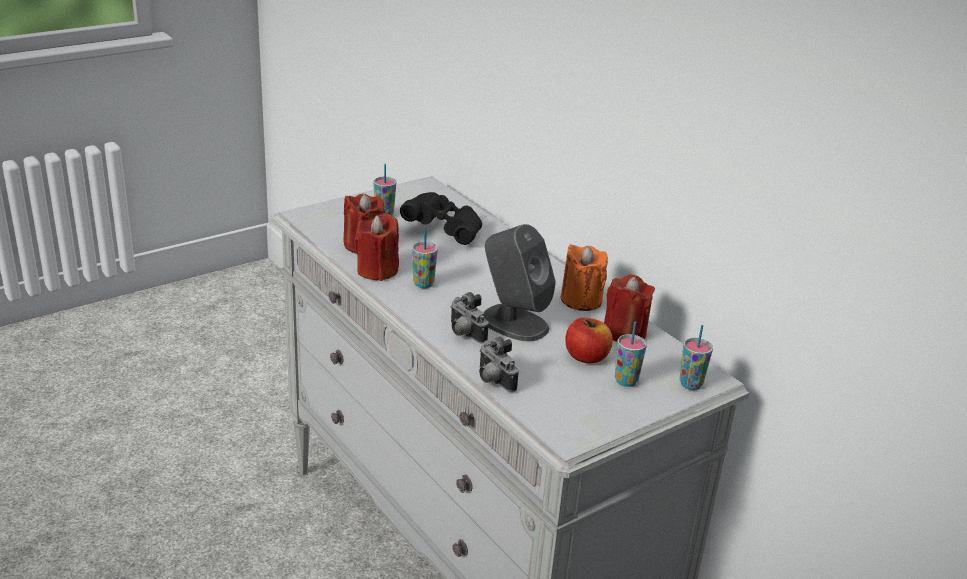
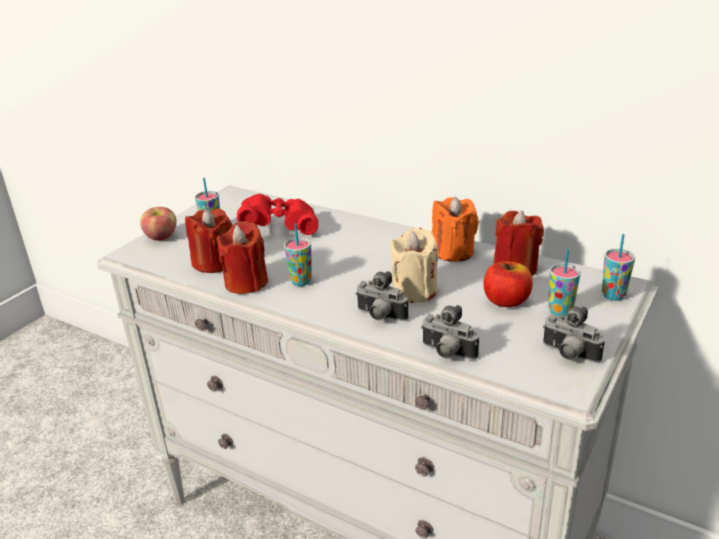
camera: 20 degrees left, 0 degrees up
(337, 209) = (161, 237): none -> apple
(444, 230) = (280, 227): black binoculars -> red binoculars
(513, 323) = (414, 291): grey speaker -> beige candle
(595, 416) = (568, 355): none -> camera

